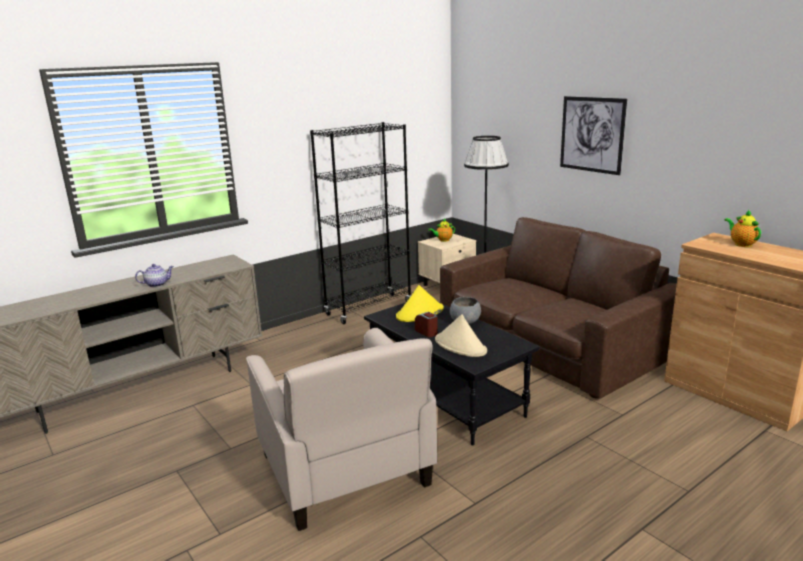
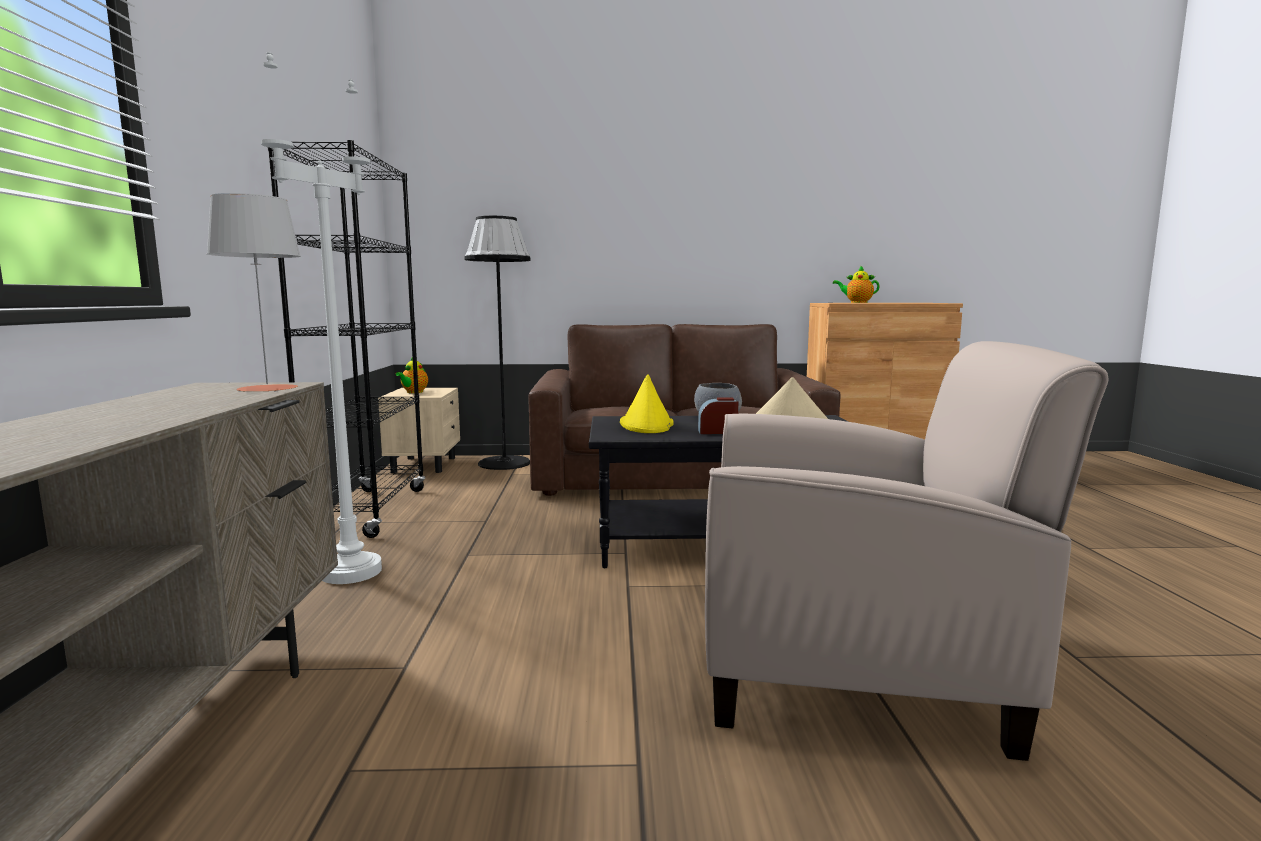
camera: 55 degrees left, 10 degrees down
(157, 284) = (146, 422): teapot -> none
(228, 267) = (267, 388): none -> grey table lamp
(308, 338) = (351, 572): none -> white floor lamp
(592, 134) = (648, 211): picture -> none

